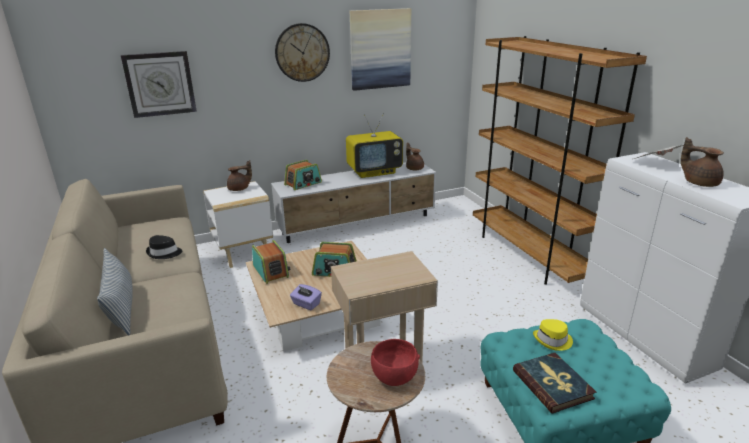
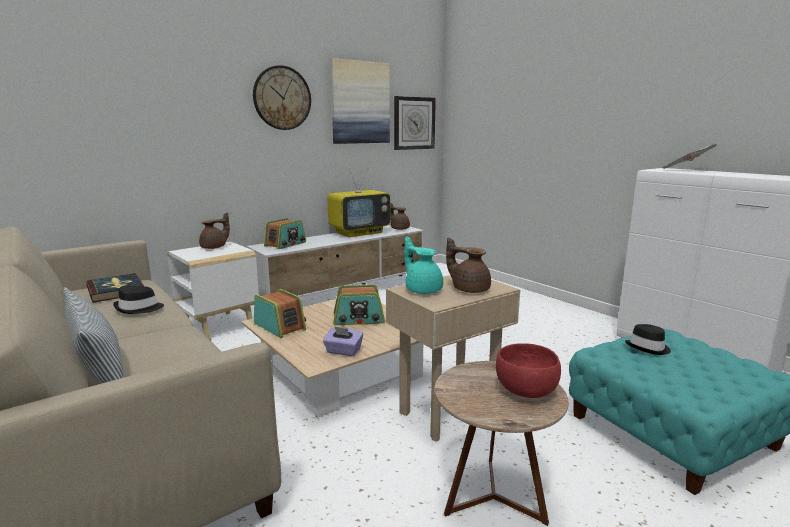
camera: 15 degrees left, 10 degrees down
(160, 84) = (115, 118): wall clock -> wall clock (414, 123)
(357, 271) = (422, 290): none -> turquoise teapot
(528, 255) = (535, 302): brown bookcase -> none
(553, 340) = (648, 348): yellow hat -> black hat
(553, 384) = (686, 384): book -> book (116, 290)
(699, 183) = (743, 175): brown teapot -> brown teapot (469, 289)

